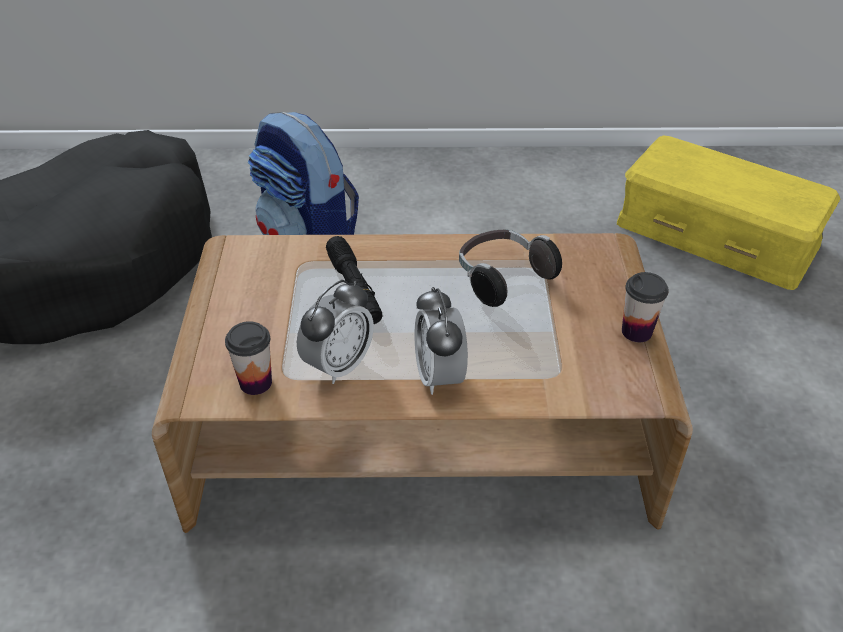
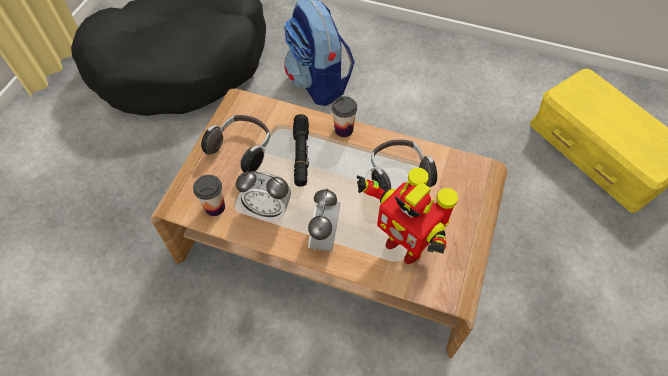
camera: 20 degrees right, 15 degrees up
(264, 303) = (242, 149): none -> headphones
(338, 365) = (267, 210): alarm clock -> alarm clock turned 45 degrees clockwise
(554, 354) = (404, 244): none -> toy robot
(636, 331) = (468, 244): cup -> cup (343, 130)

